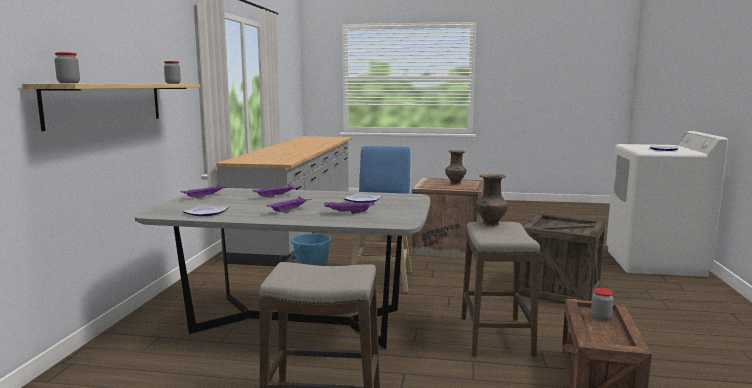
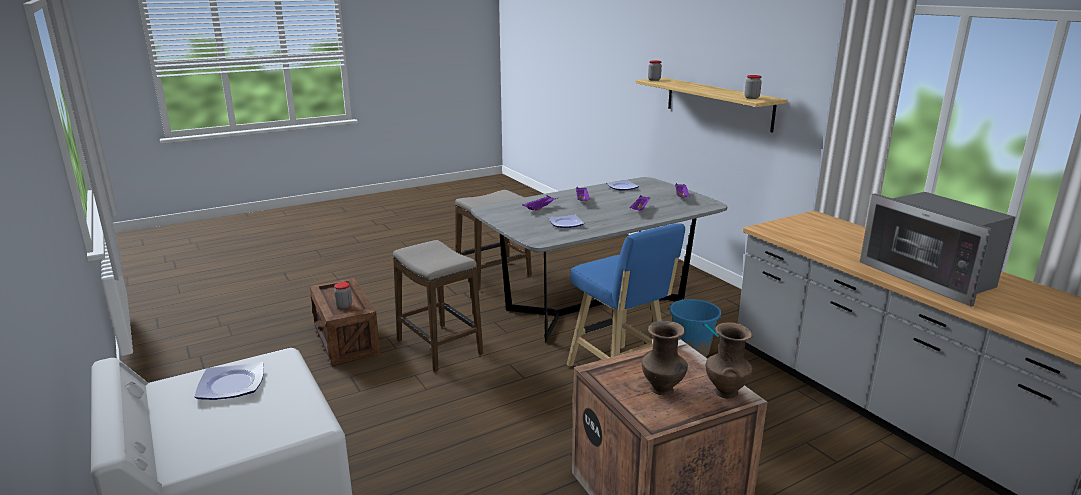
camera: 140 degrees right, 10 degrees up
(298, 149) = (931, 276): none -> microwave
(490, 224) = (450, 259): brown vase -> brown vase (725, 391)
(559, 289) = (414, 443): crate -> none

